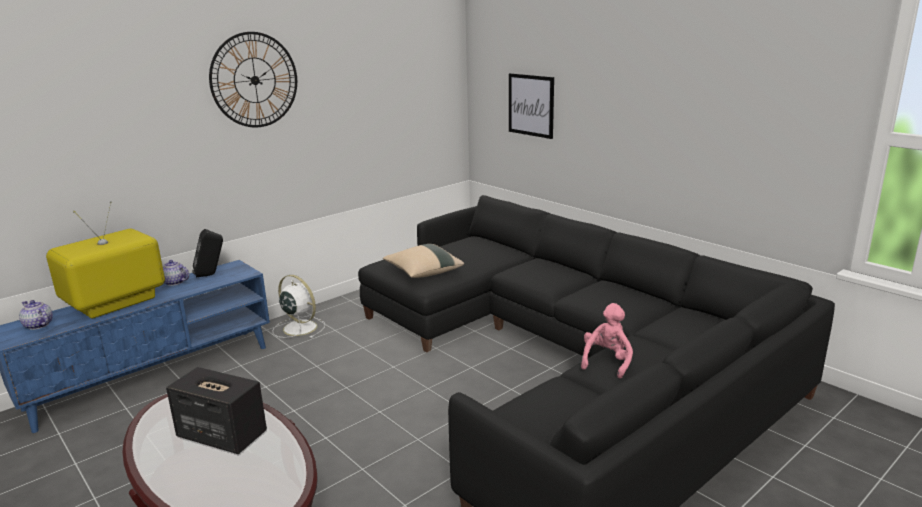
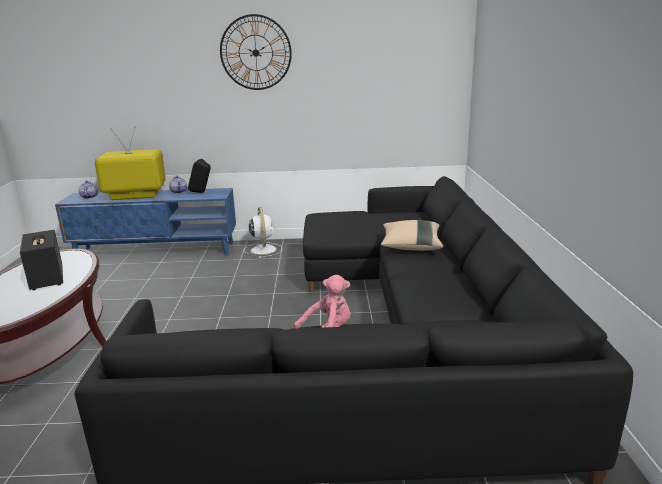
camera: 40 degrees right, 0 degrees up
(423, 272) = (334, 226): beige pillow -> beige pillow (411, 246)
(531, 105) = (496, 92): picture -> none

